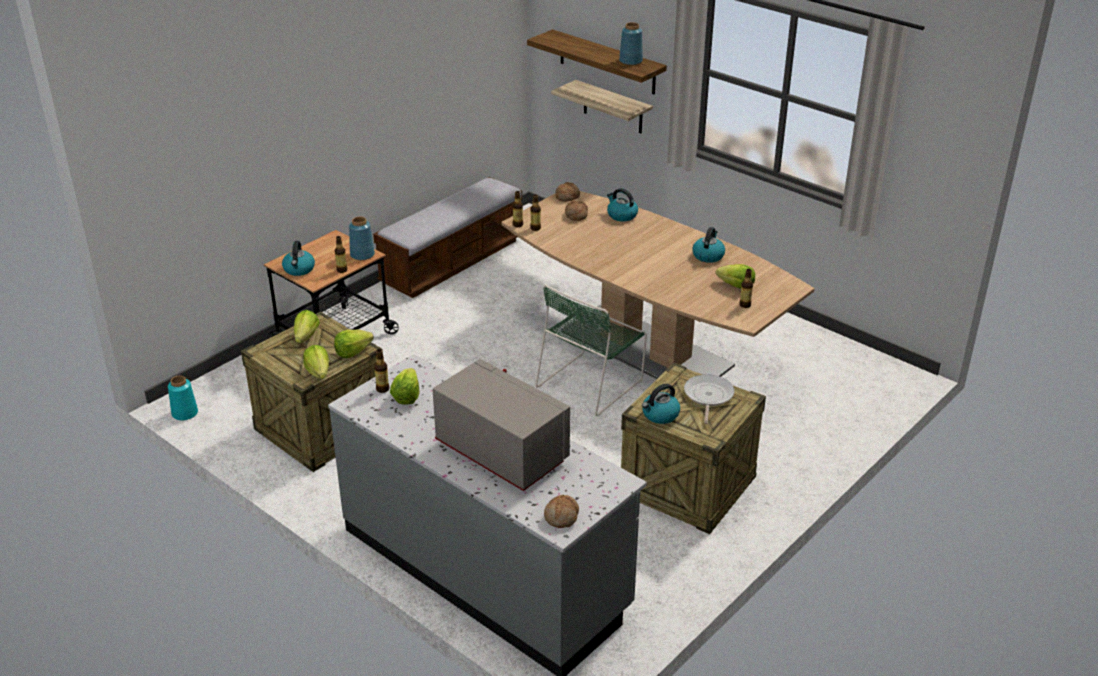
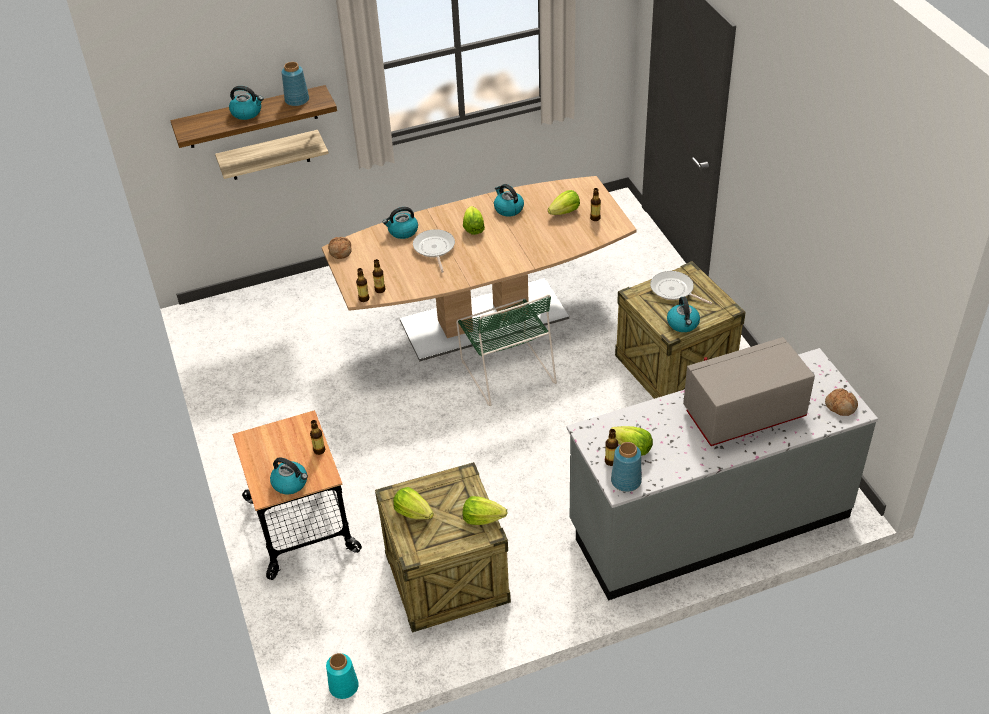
camera: 60 degrees left, 10 degrees up
(352, 352) = (466, 484): lettuce -> lettuce (473, 228)
(362, 254) = (301, 427): blue vase -> blue vase (625, 480)
(452, 262) = (239, 394): bench -> none
(575, 215) = (378, 258): bread -> none
(592, 49) = (247, 112): none -> kettle
(613, 236) = (434, 249): none -> frying pan

